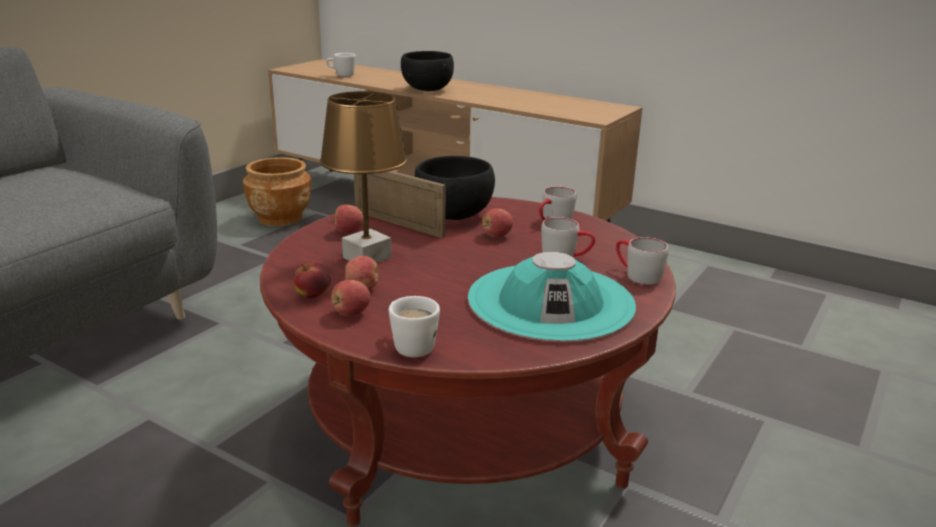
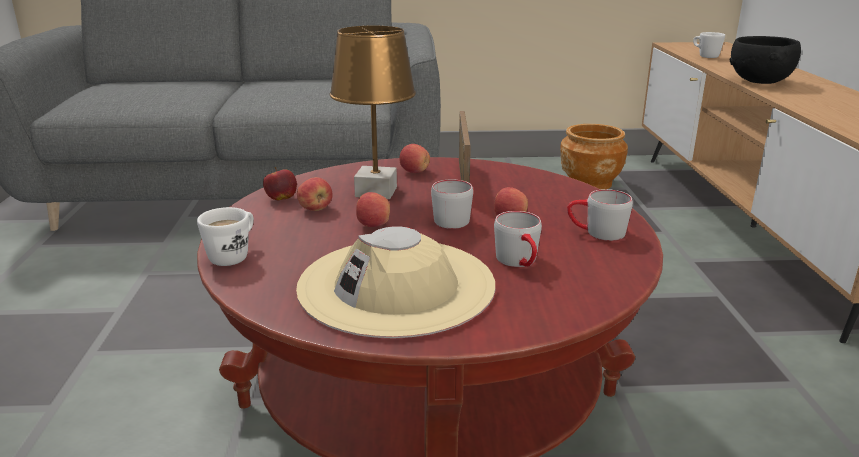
camera: 55 degrees right, 0 degrees up
(350, 313) = (266, 219): apple -> apple (373, 225)
(454, 214) = (525, 191): black bowl -> none
(551, 302) = (396, 286): turquoise hat -> beige hat
(636, 274) = (537, 311): grey mug -> grey mug (452, 217)

